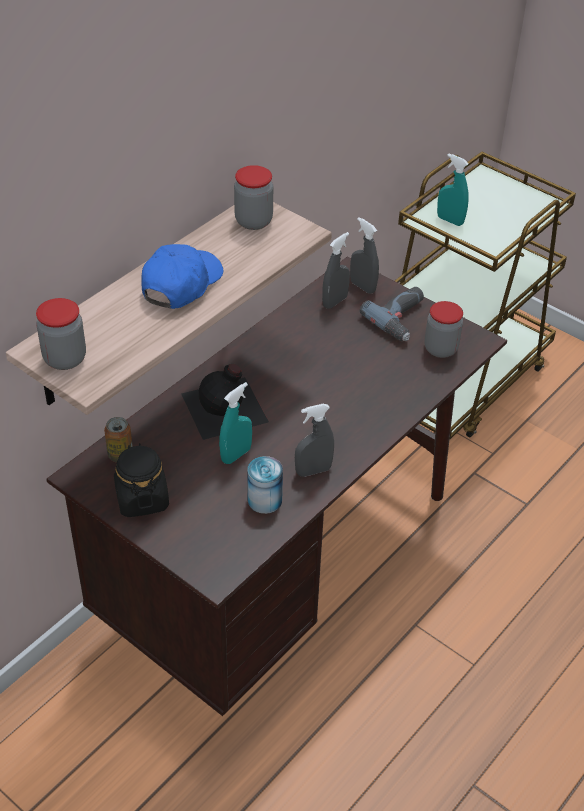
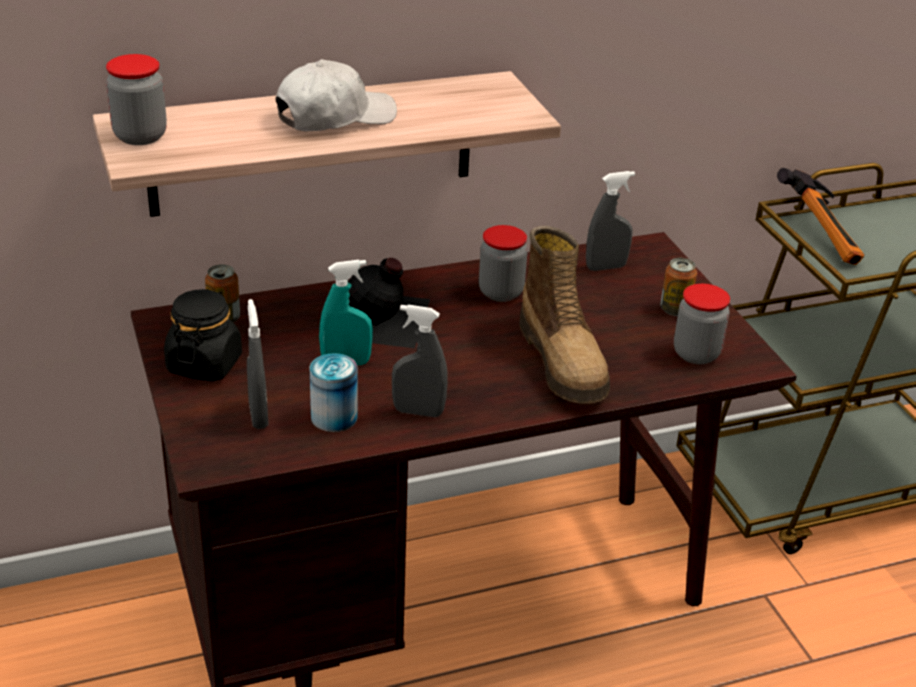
camera: 30 degrees right, 10 degrees down
(181, 284) = (335, 117): blue cap -> white cap
(253, 221) = (479, 92): jar -> jar (501, 292)
(362, 287) = (654, 264): grey spray bottle -> grey spray bottle (258, 416)
(369, 391) = (564, 362): none -> boot
(402, 319) = (675, 310): power drill -> can
(450, 220) = (826, 235): turquoise spray bottle -> hammer

